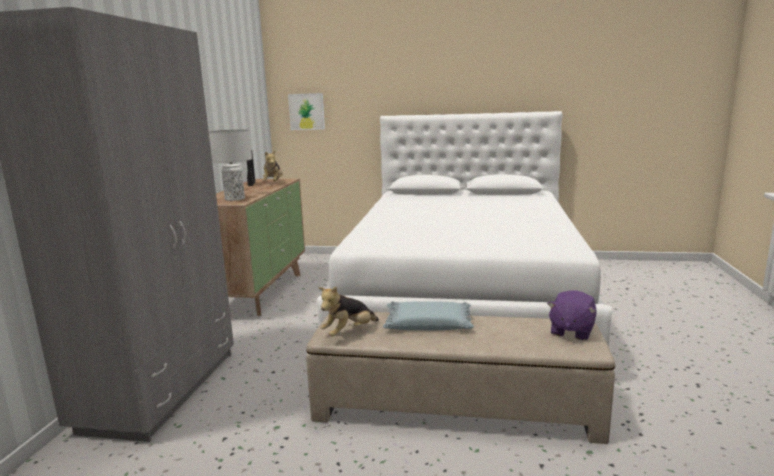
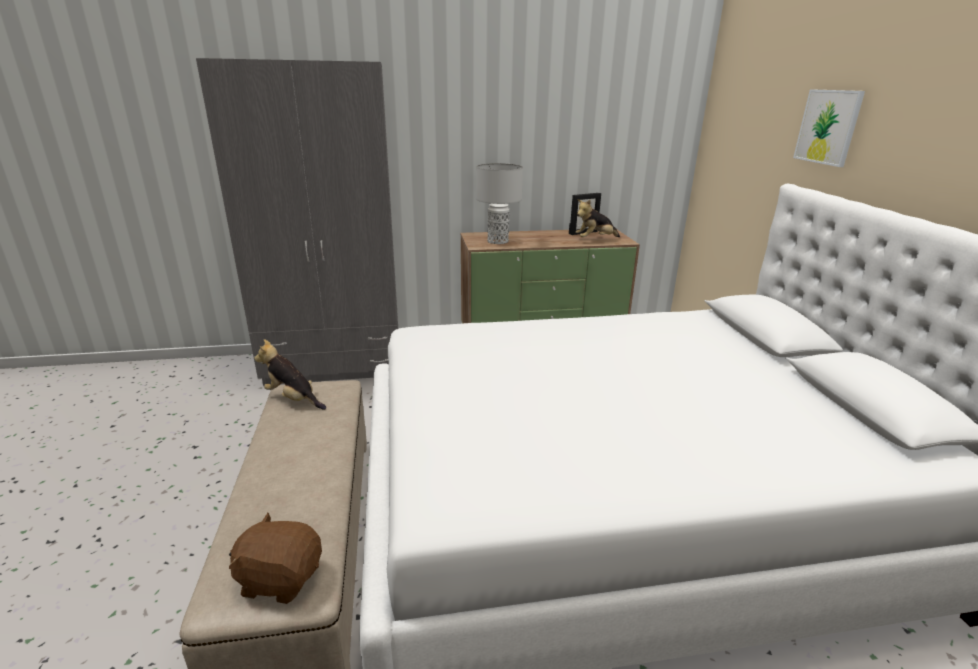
camera: 70 degrees right, 10 degrees up
(306, 111) = (726, 155): picture -> picture (828, 127)
(428, 322) = (318, 443): blue pillow -> none
(571, 331) = (280, 578): purple plush toy -> brown plush toy

